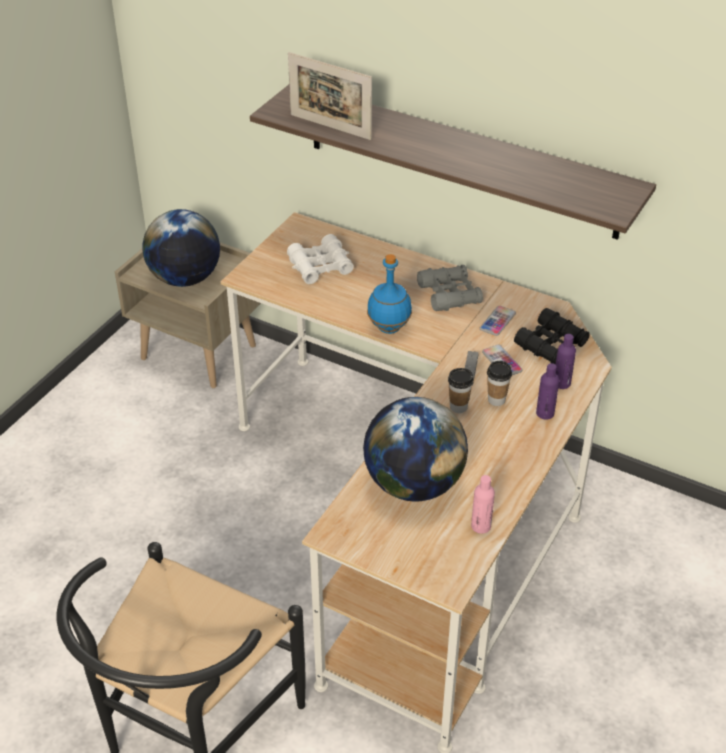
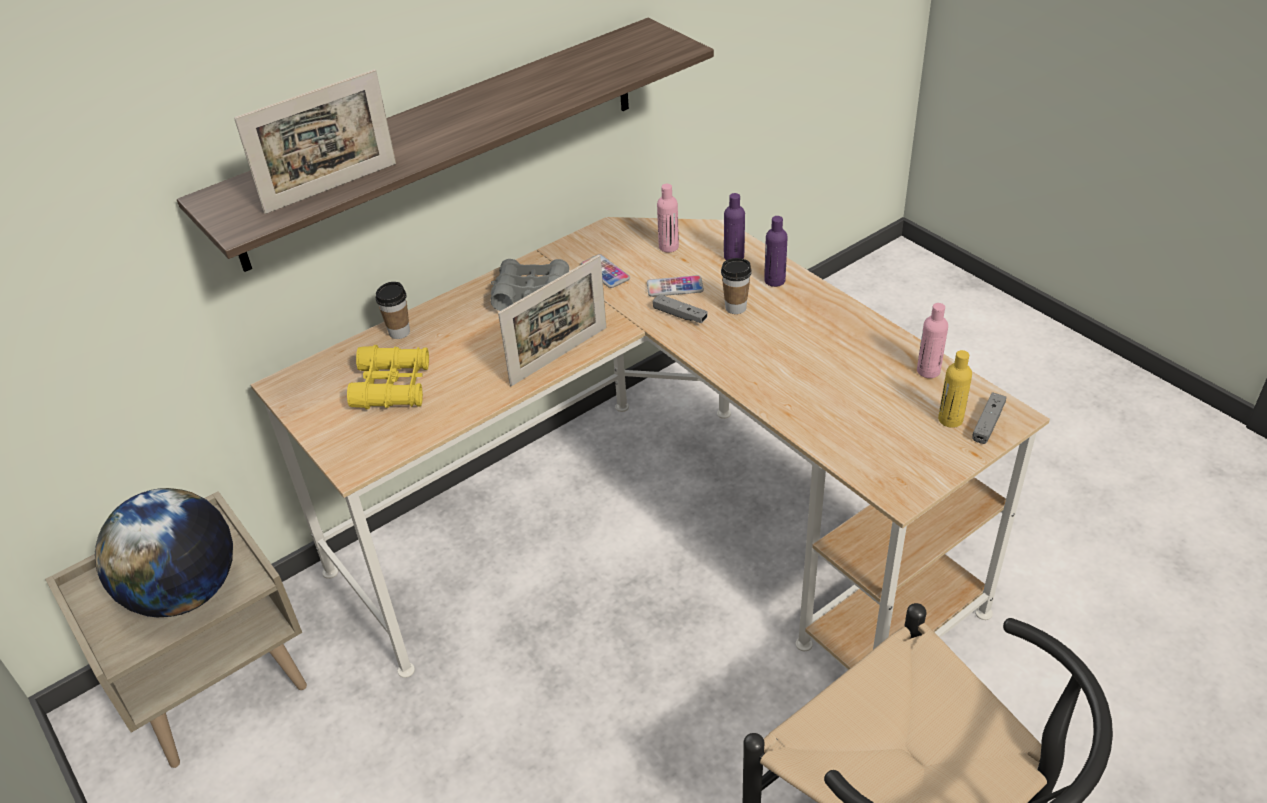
camera: 65 degrees left, 0 degrees up
(320, 266) = (392, 386): white binoculars -> yellow binoculars
(389, 328) = (559, 356): blue bottle -> picture frame
(413, 484) = (843, 404): globe -> none
(428, 549) = (950, 419): none -> yellow bottle
(435, 572) = (988, 423): none -> grey game controller
(458, 407) = (732, 338): cup -> cup (399, 332)
(551, 345) = (668, 247): black binoculars -> pink bottle

